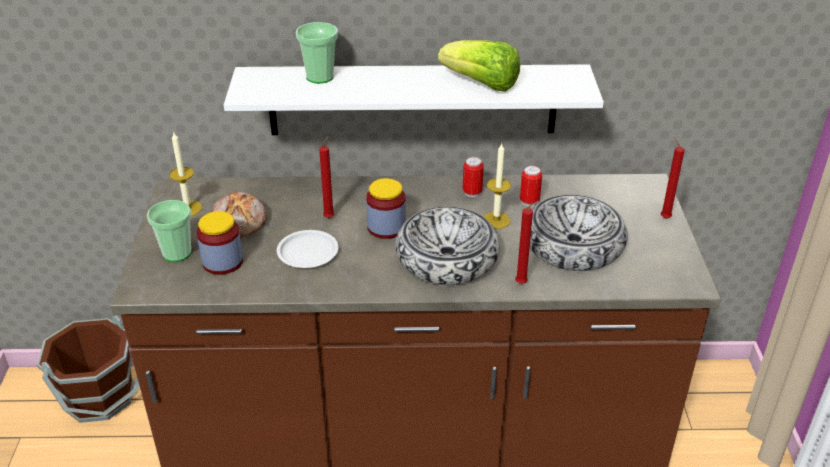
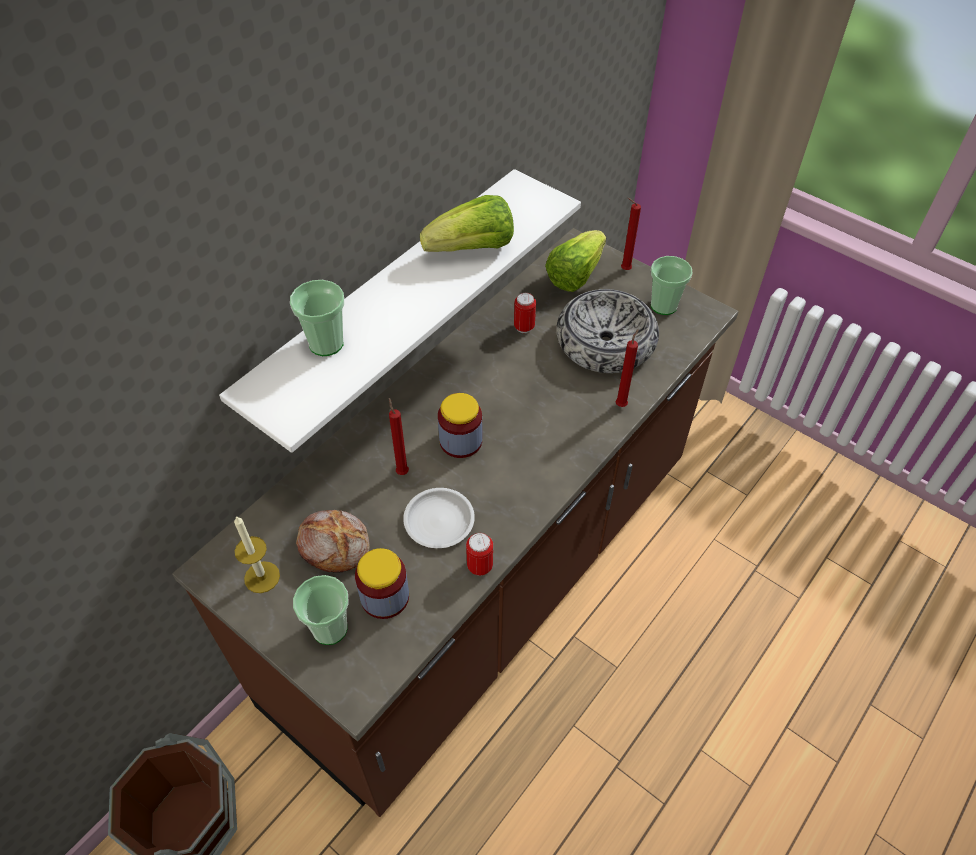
camera: 50 degrees left, 15 degrees up
(446, 258) = (544, 429): bowl -> none
(472, 192) = (473, 352): can -> can (480, 566)
(496, 220) = (527, 364): candle -> none
(618, 198) = (574, 275): none -> lettuce
(658, 255) = (663, 305): none -> cup

